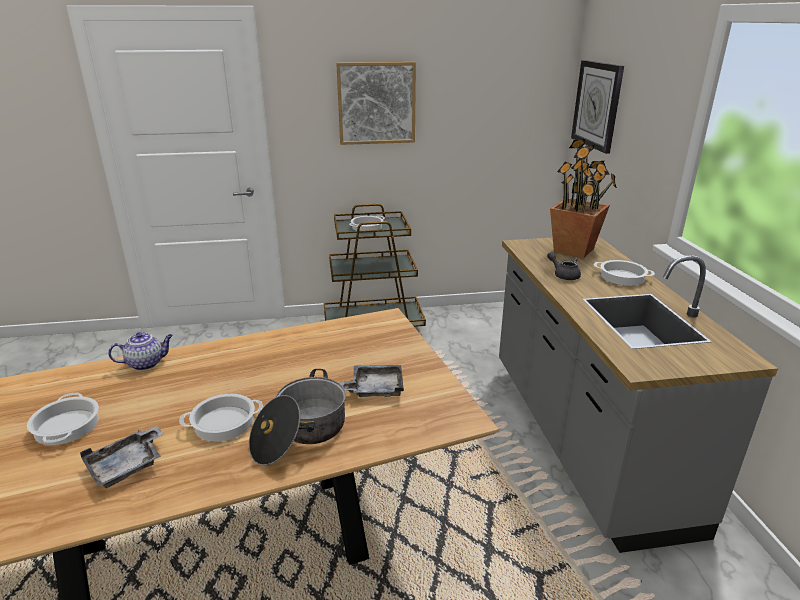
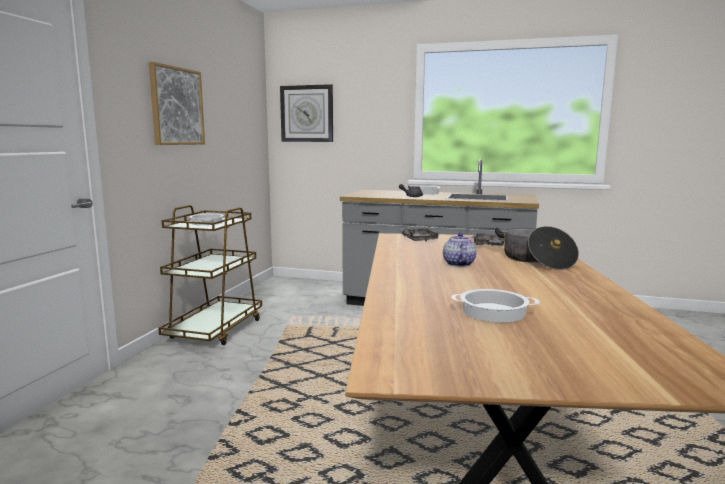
camera: 65 degrees left, 15 degrees down
(127, 465) = (563, 295): grey tray -> grey tray (418, 239)
(146, 363) = (393, 287): teapot -> teapot (458, 264)
(224, 422) = (512, 272): cooking pot -> none
(574, 250) = (378, 192): potted plant -> none

